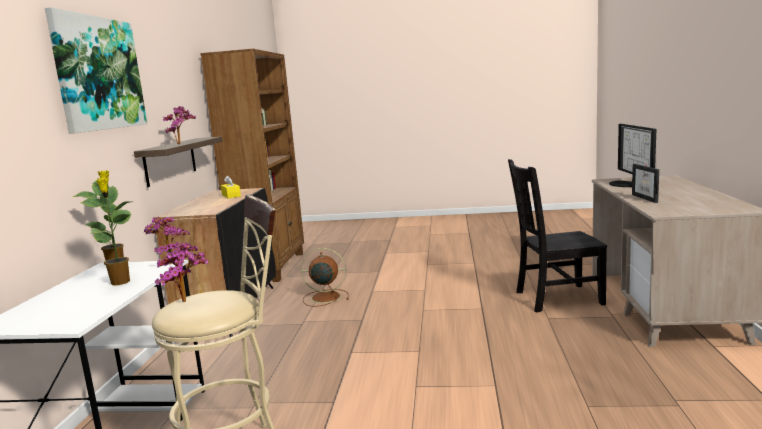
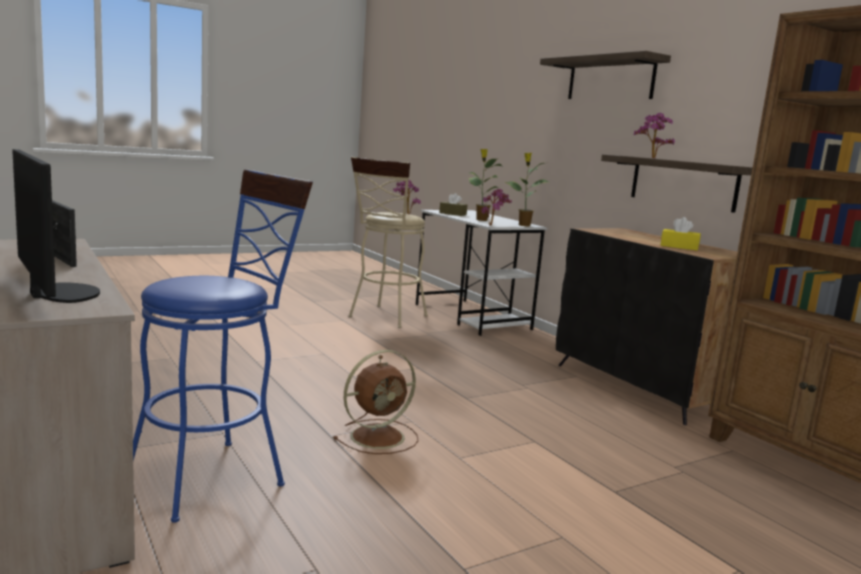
camera: 140 degrees right, 0 degrees up
(89, 307) = (452, 214): none -> brown tissue box
(98, 73) = (610, 79): picture -> shelf
(324, 297) = (576, 420): brown fan -> brown fan (379, 436)
(555, 298) = (217, 474): black chair -> blue stool

